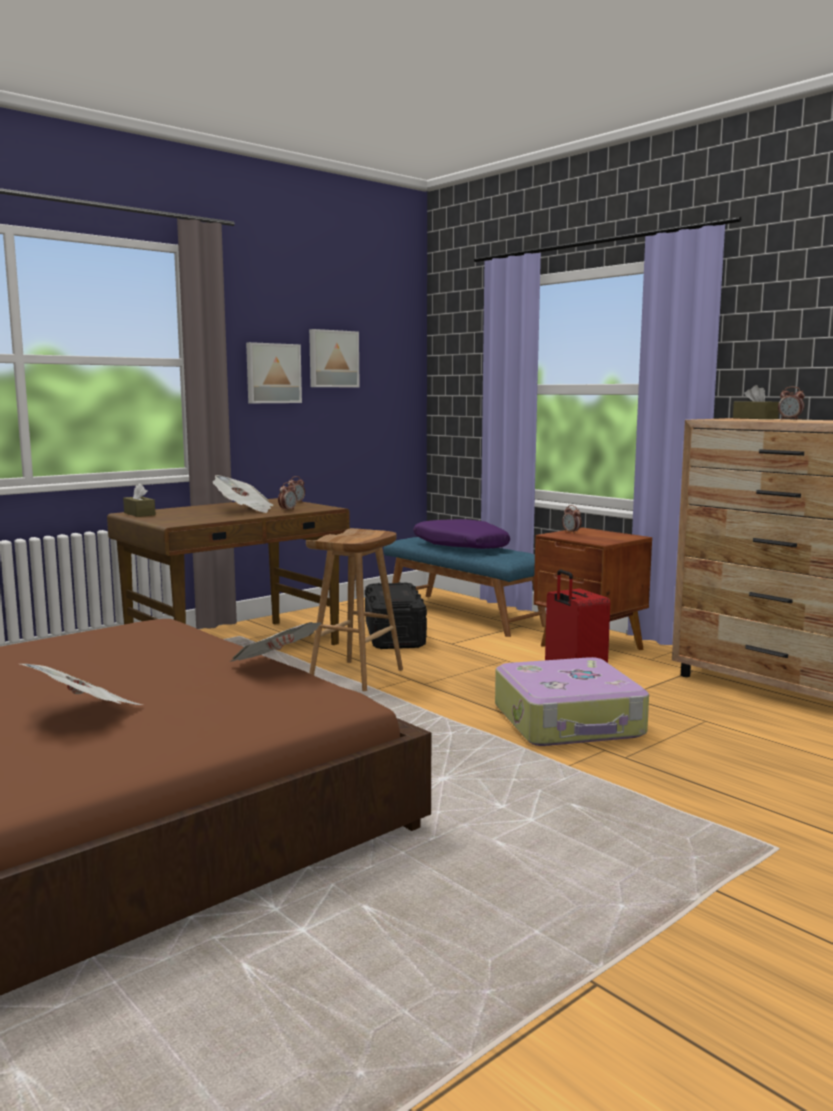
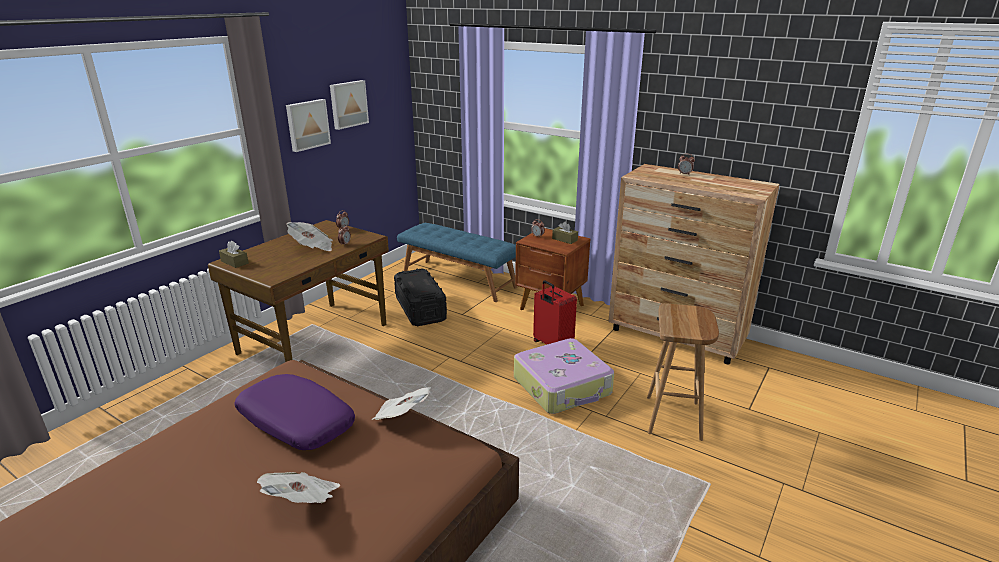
camera: 15 degrees left, 15 degrees up
(356, 676) = (413, 359): brown stool -> brown stool (674, 418)
(459, 546) = (453, 237): purple pillow -> purple pillow (295, 422)
(755, 418) = (661, 169): brown tissue box -> brown tissue box (564, 239)

